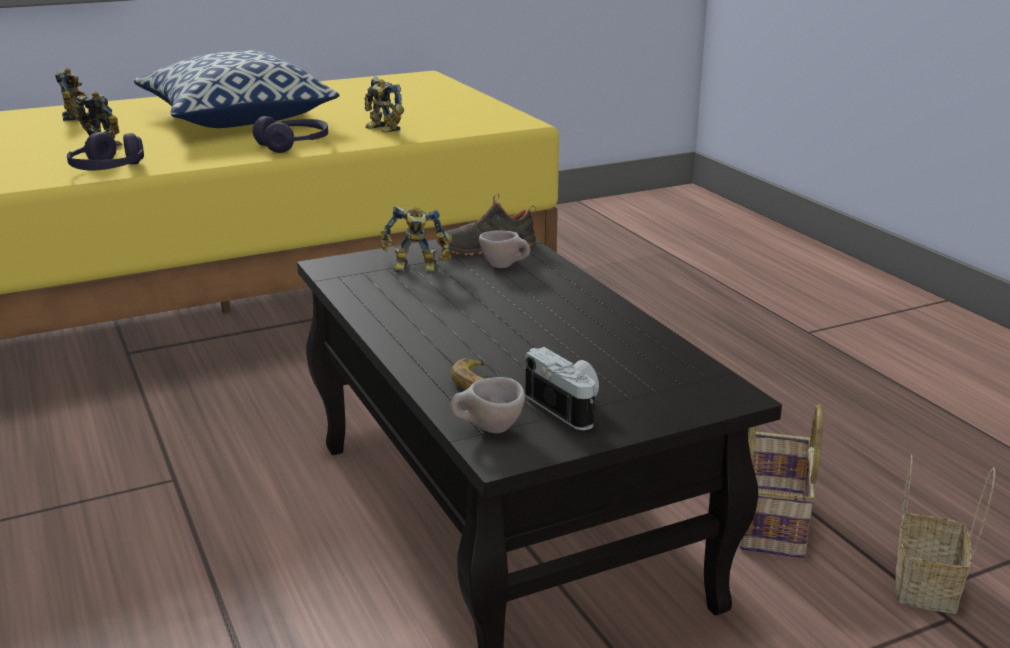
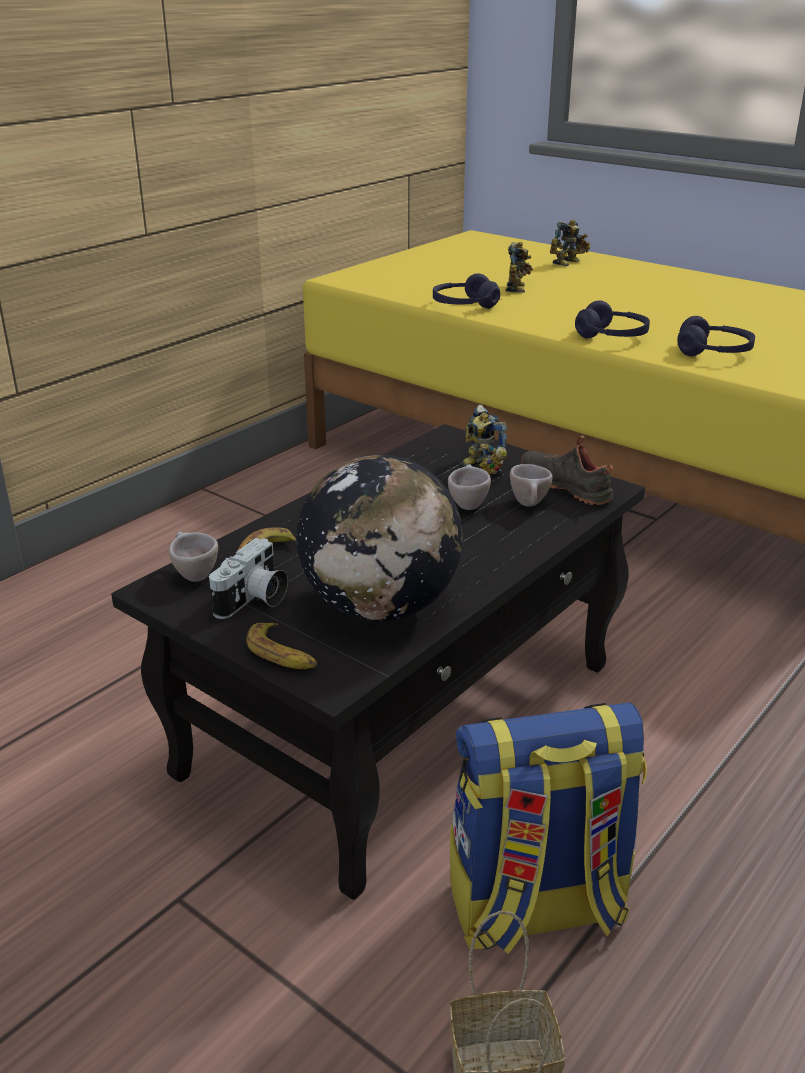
camera: 65 degrees right, 5 degrees up
(236, 118) = (651, 301): pillow -> none
(381, 129) = (713, 352): toy robot -> purple headphones
(475, 286) = (467, 504): none -> beige cup
(626, 355) = (380, 607): none -> globe
(675, 409) = (282, 654): none -> banana
(775, 523) = (536, 909): basket -> backpack

